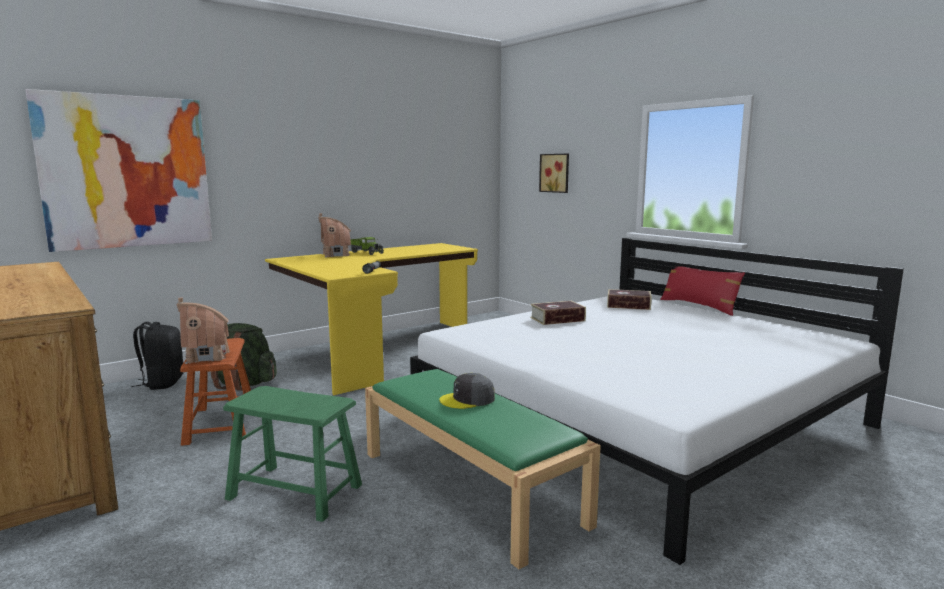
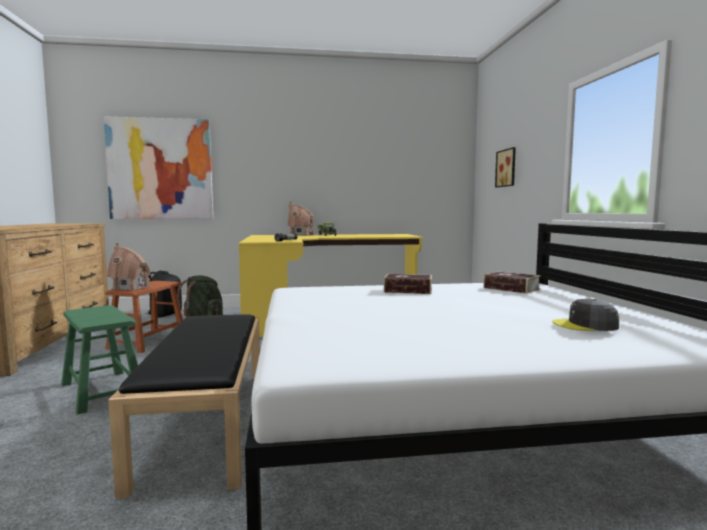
camera: 30 degrees right, 5 degrees down
(468, 399) = (209, 335): grey cap -> grey cap (585, 325)
(471, 487) = (208, 421): green bench -> black bench
(699, 306) = (597, 297): red pillow -> none

